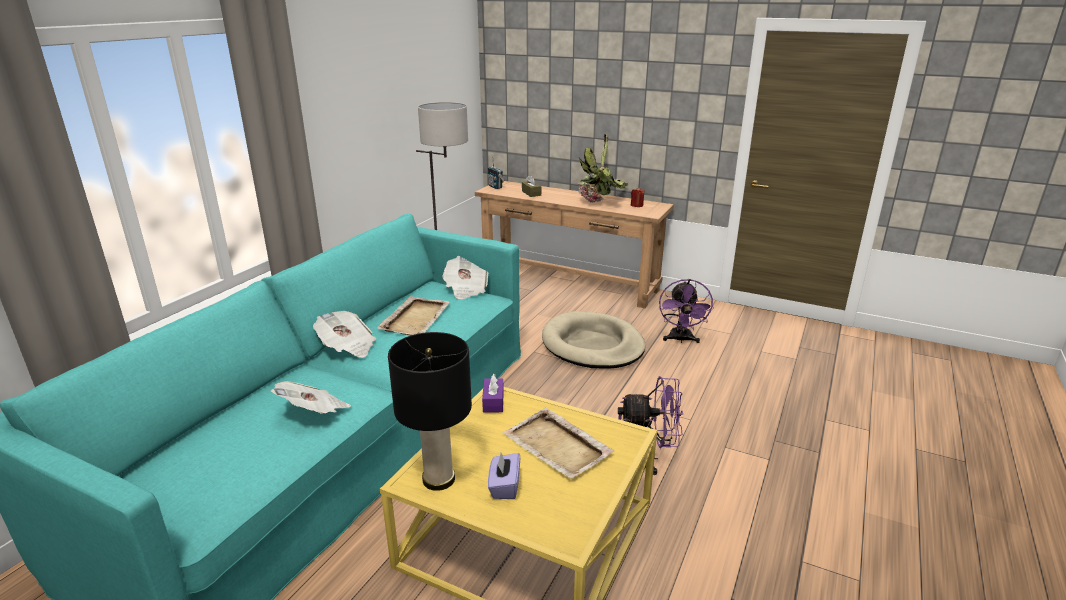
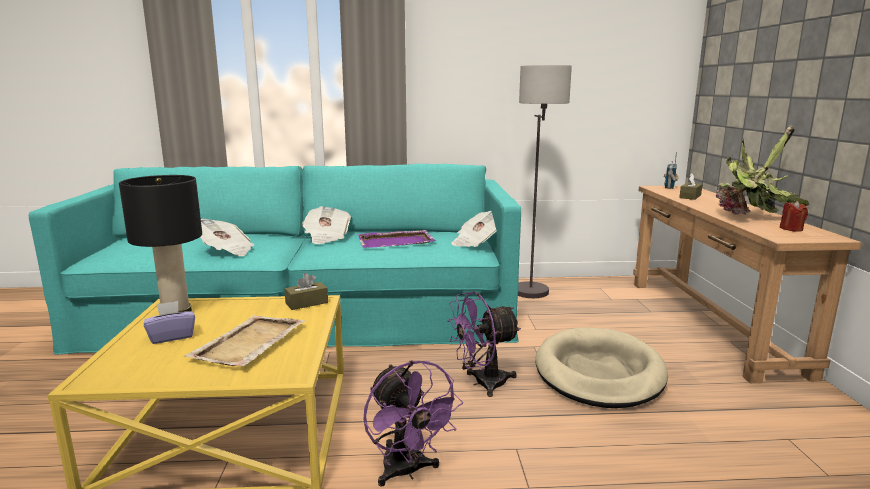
camera: 60 degrees right, 10 degrees down
(416, 318) = (396, 241): beige tray -> purple tray
(493, 401) = (306, 303): purple tissue box -> brown tissue box
(681, 339) = (720, 430): purple fan -> purple fan (482, 383)

